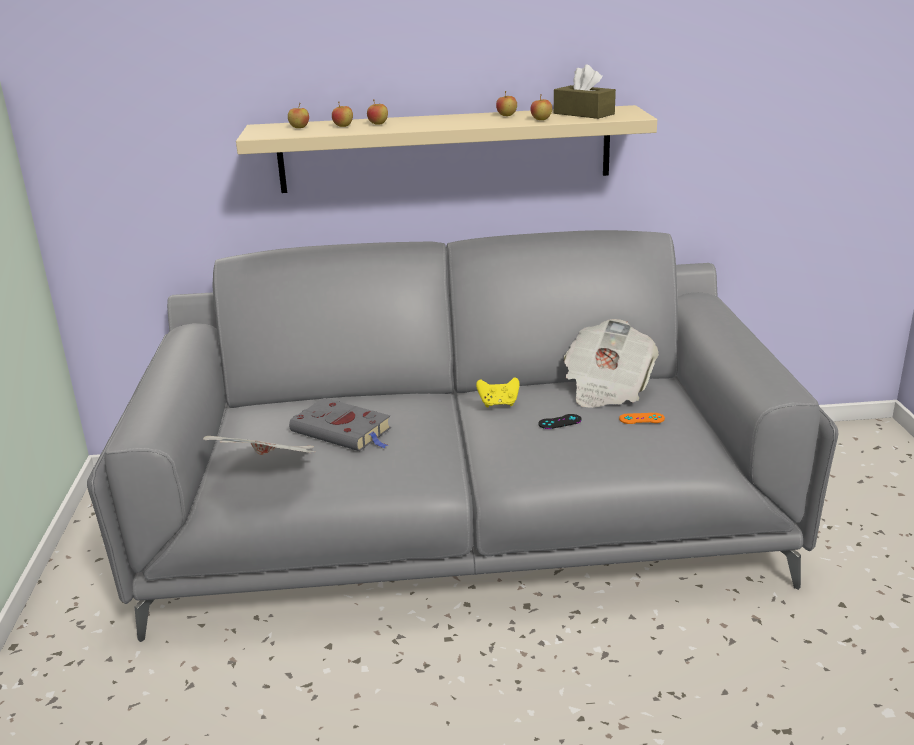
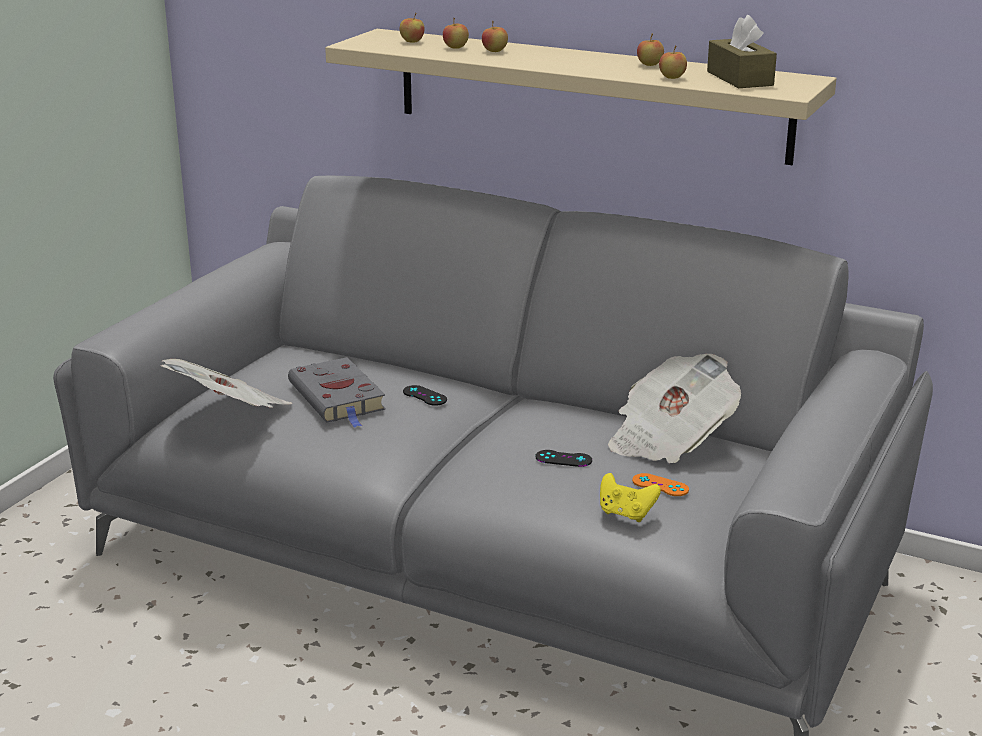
camera: 30 degrees right, 0 degrees up
(405, 410) = (424, 396): none -> black game controller
(498, 404) = (527, 419): yellow game controller -> yellow game controller (626, 514)

